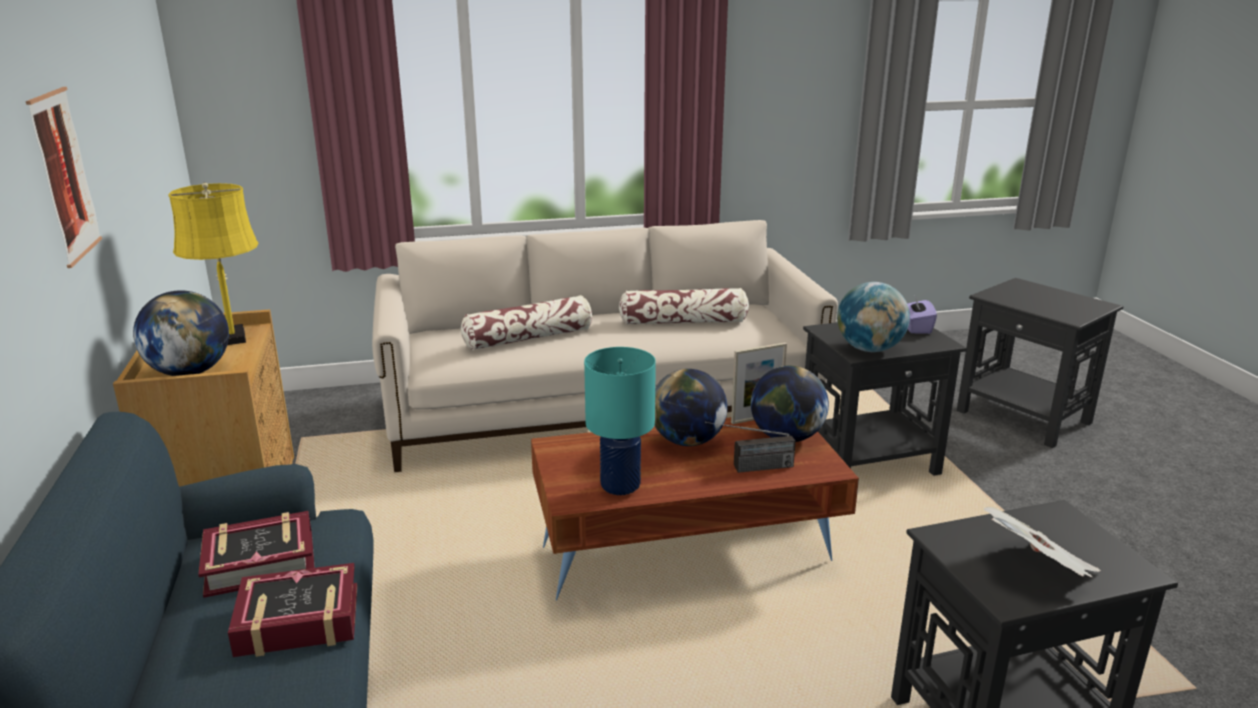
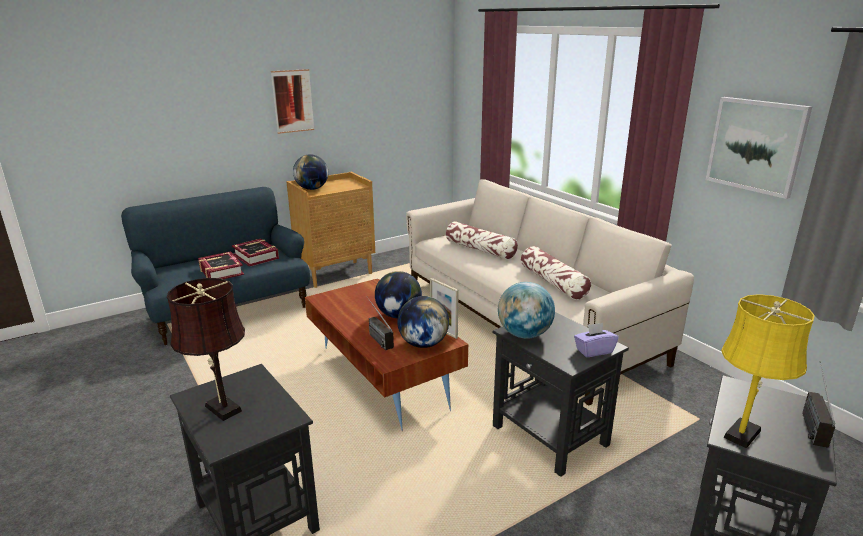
camera: 70 degrees right, 0 degrees up
(232, 335) = (352, 185): yellow table lamp -> yellow table lamp (744, 432)
(620, 489) = (336, 307): turquoise table lamp -> none
(788, 92) = (756, 145): none -> picture
(1038, 569) = (221, 407): newspaper -> brown table lamp
(1043, 289) = (809, 420): none -> radio

